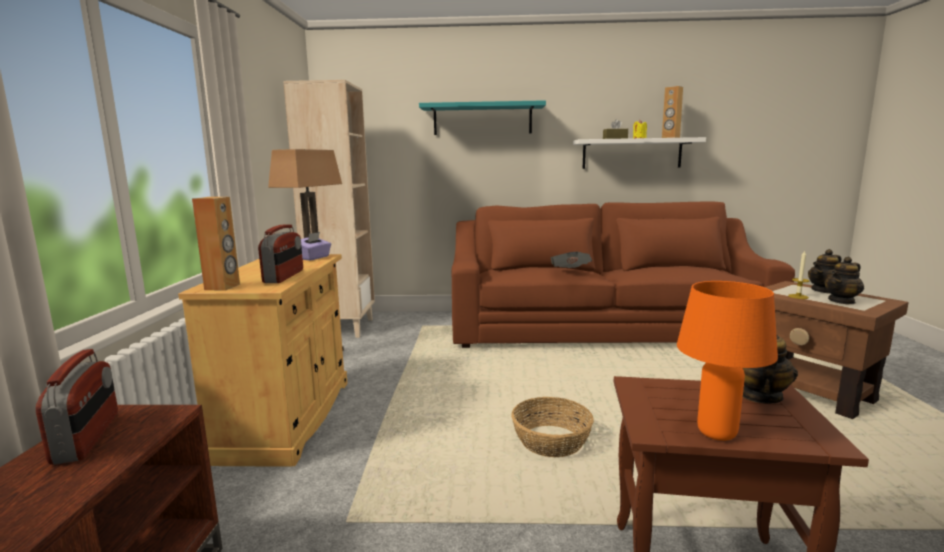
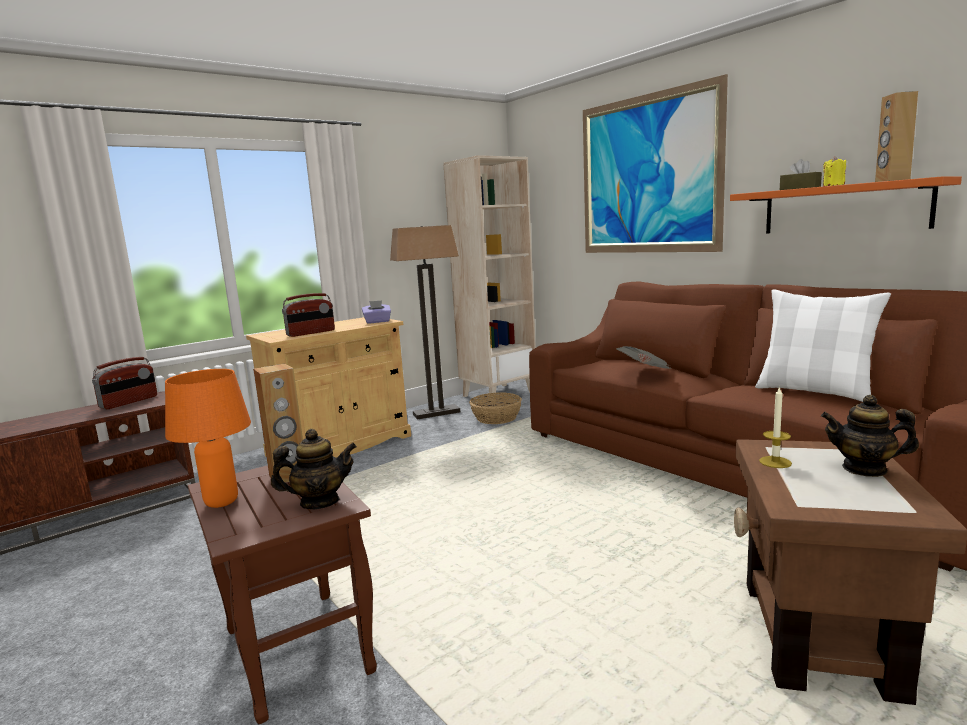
camera: 50 degrees right, 0 degrees up
(223, 287) = (268, 335): brown speaker -> brown speaker (288, 476)
(482, 119) = (647, 175): turquoise shelf -> picture
(551, 441) = (425, 529): basket -> basket (497, 418)
(631, 153) = (843, 208): white shelf -> orange shelf
(676, 266) = (815, 391): none -> white pillow
(842, 301) = (819, 487): teapot -> none

